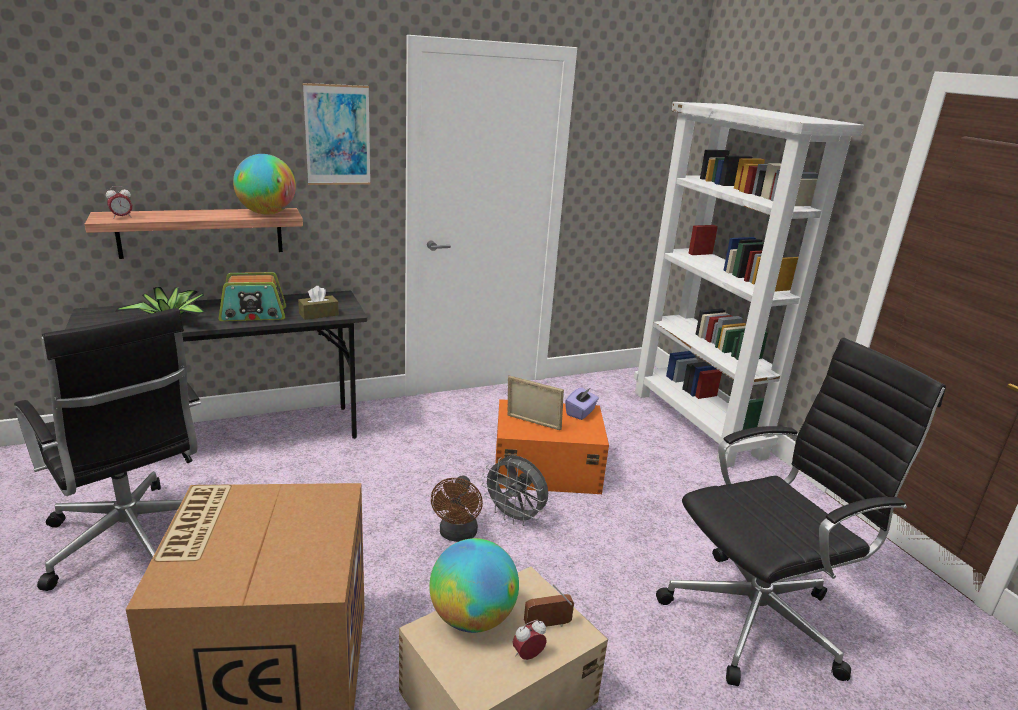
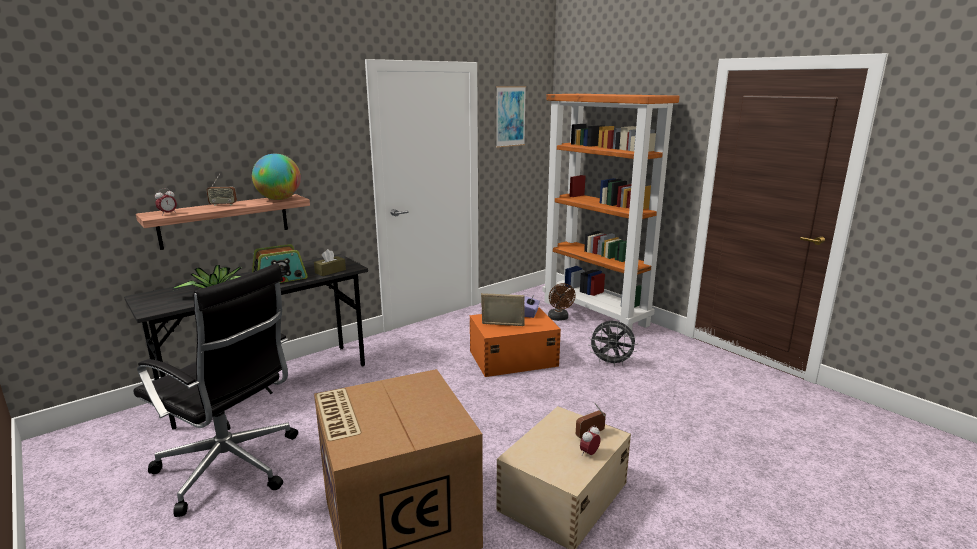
camera: 15 degrees left, 5 degrees down
(195, 213) = (223, 205): none -> radio
(337, 135) = (322, 136): picture -> picture (510, 116)
(457, 535) = (477, 410): brown fan -> brown fan (559, 318)
(472, 618) = (540, 442): globe -> none
(515, 517) = (510, 391): grey fan -> grey fan (611, 363)
(698, 424) = (596, 313): white bookcase -> orange bookcase
(759, 618) = (694, 414): black office chair -> none

